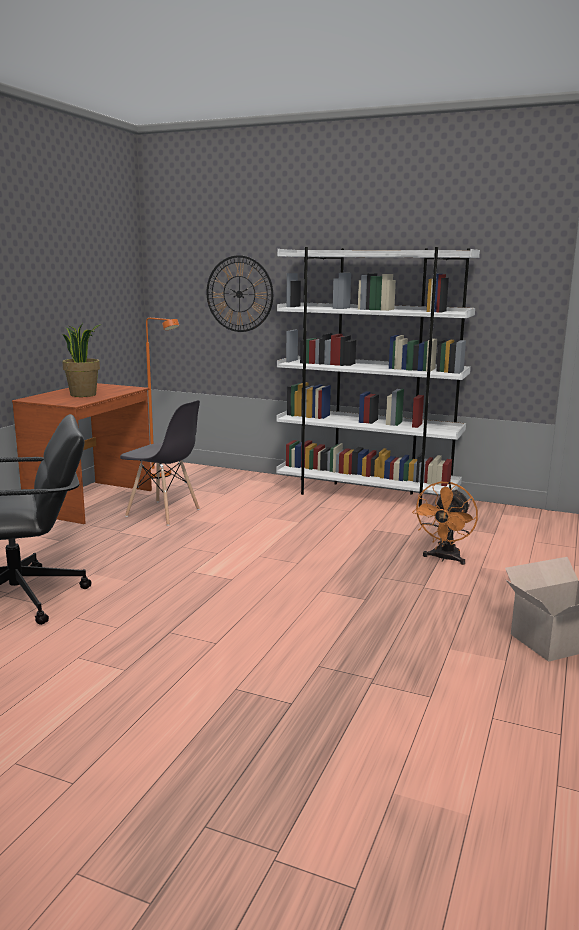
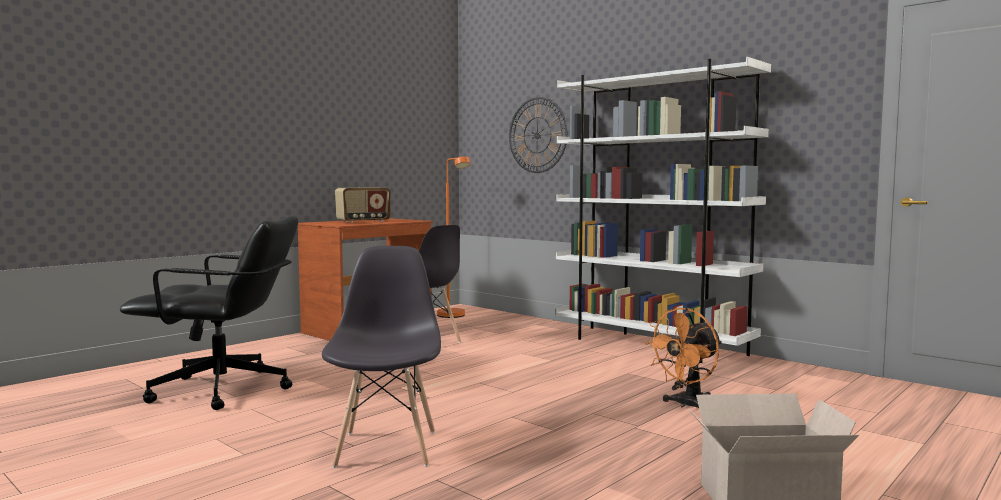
camera: 20 degrees right, 10 degrees down
(84, 394) = (363, 222): potted plant -> radio
(247, 640) = (387, 447): none -> grey chair

